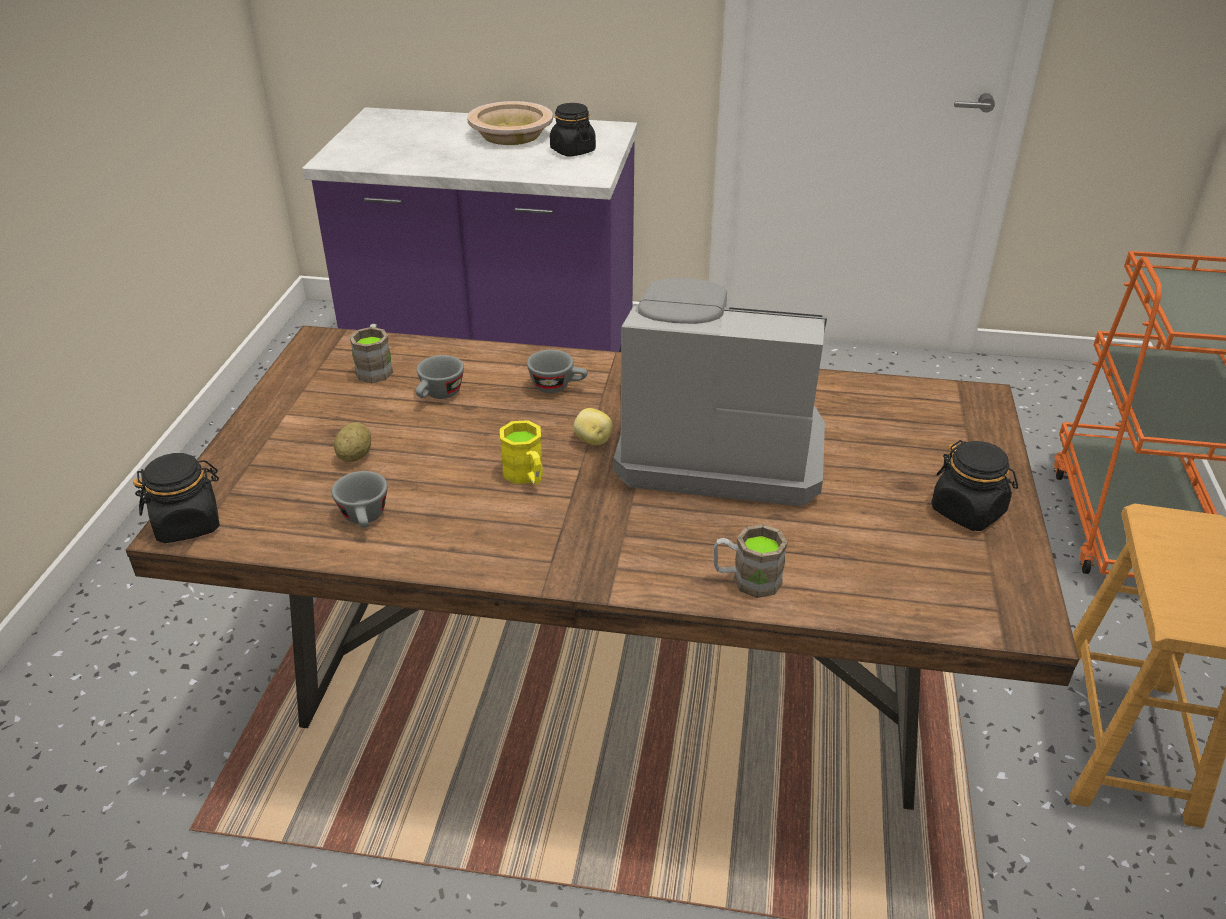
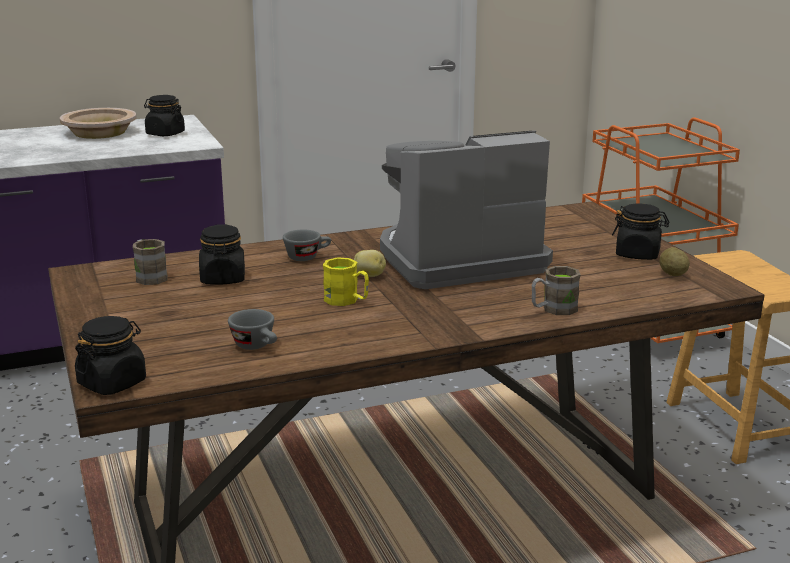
camera: 30 degrees left, 15 degrees down
(355, 456) = (201, 320): potato -> potato (672, 274)
(439, 395) = (223, 279): grey cup -> black jar

